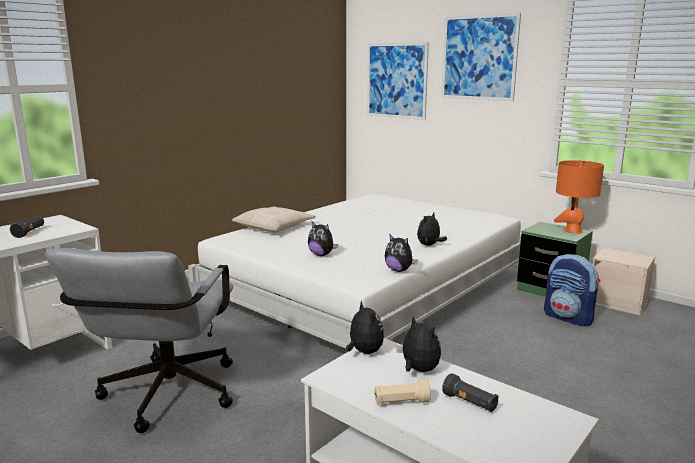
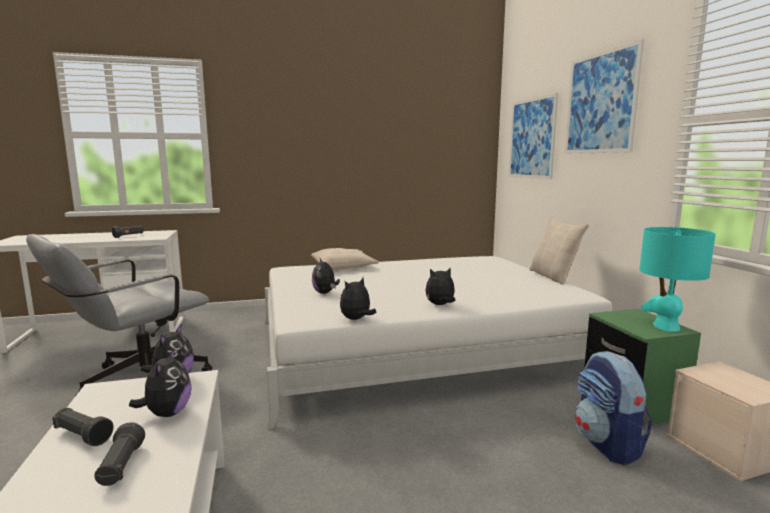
camera: 35 degrees right, 5 degrees down
(399, 270) = (356, 319): plush toy -> plush toy turned 60 degrees clockwise
(401, 402) = (83, 436): beige flashlight -> black flashlight
(456, 206) = (554, 277): none -> beige pillow
(573, 231) = (666, 327): orange table lamp -> turquoise table lamp

